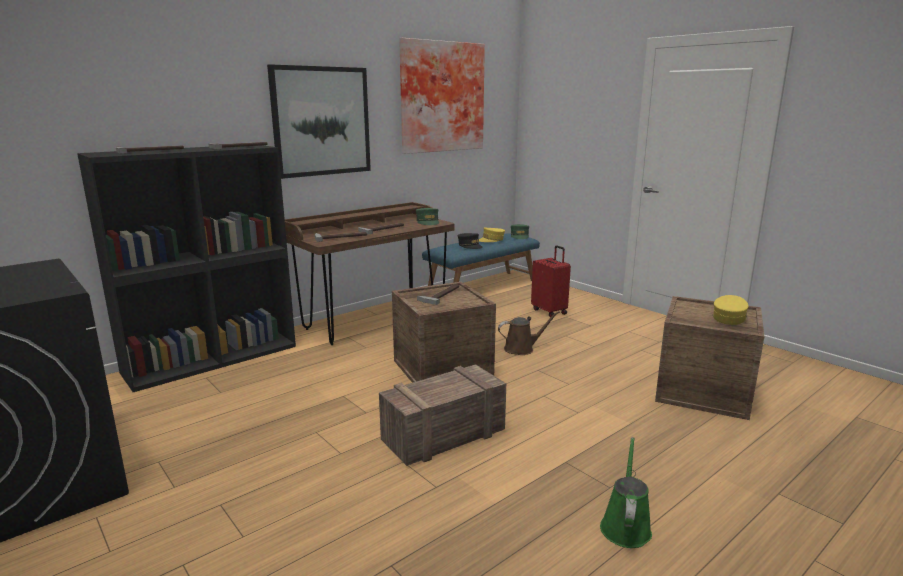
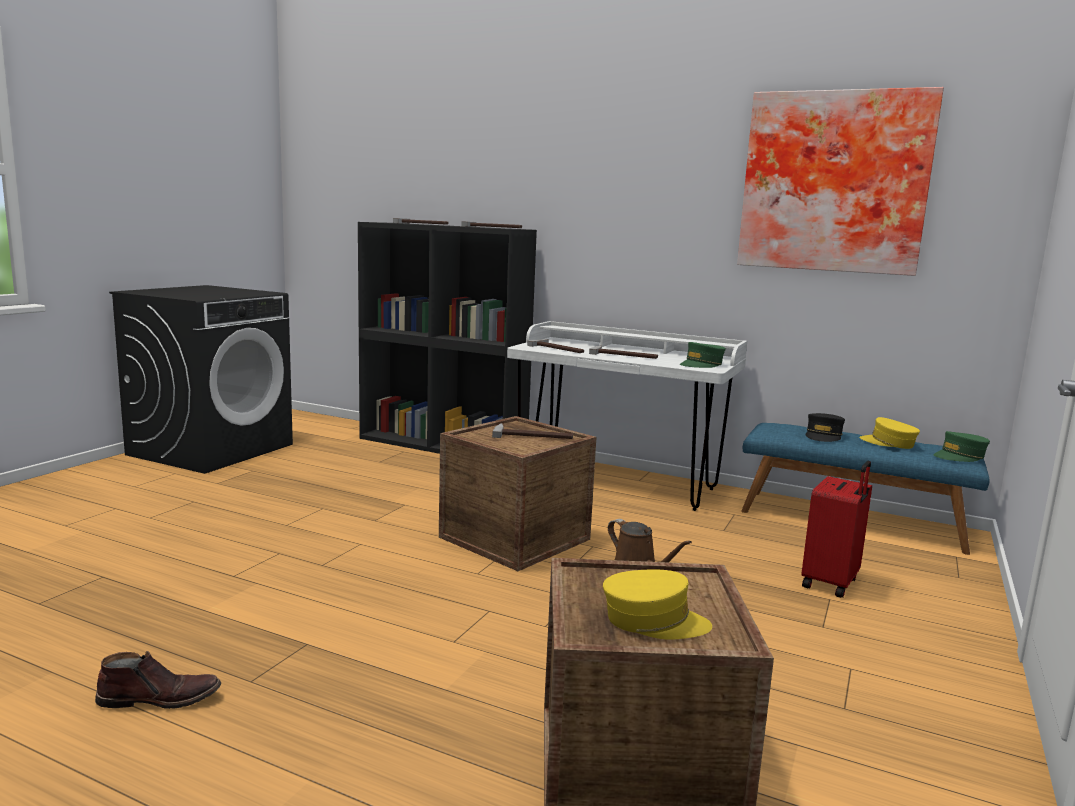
camera: 65 degrees right, 5 degrees down
(321, 121) = (621, 209): picture -> none
(375, 321) = (617, 483): brown desk -> white desk
(445, 435) = (344, 564): crate -> none
(625, 526) = (160, 698): green watering can -> brown boot

